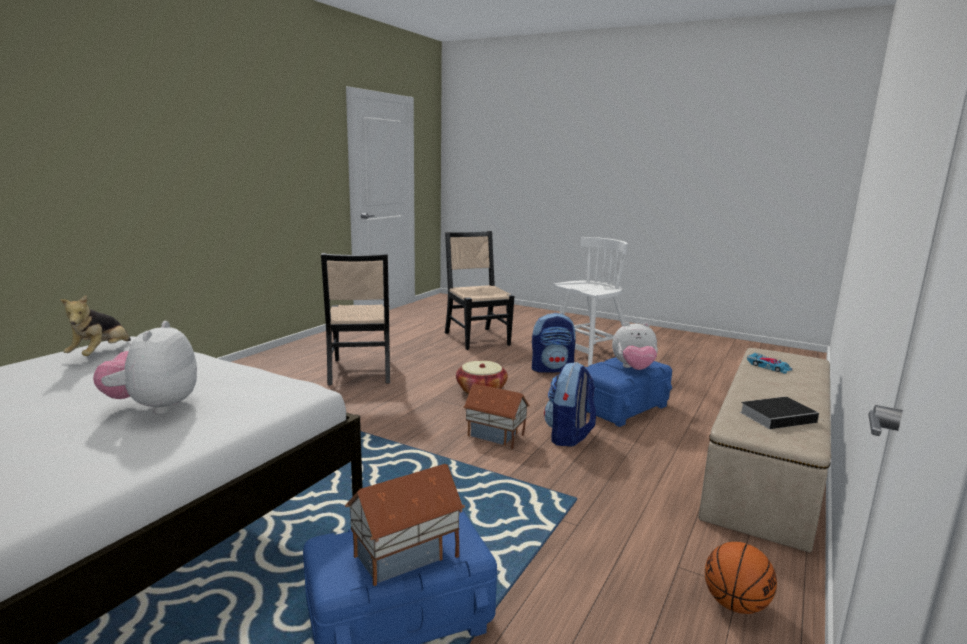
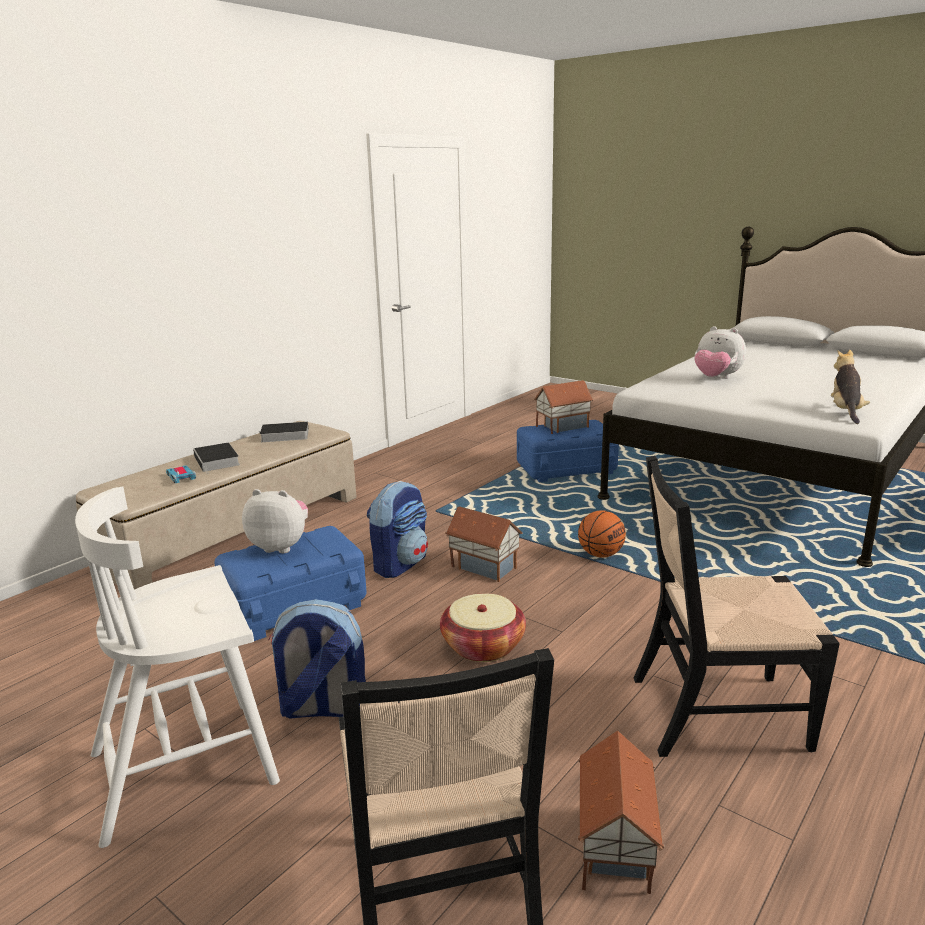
camera: 170 degrees left, 5 degrees up
(154, 407) = (716, 378): plush toy -> plush toy turned 120 degrees clockwise
(360, 371) = (717, 713): chair -> chair turned 90 degrees counterclockwise
(421, 346) = (613, 849): none -> toy house
(735, 604) = (385, 468): basketball -> basketball (600, 554)
(774, 382) = (217, 461): none -> book

